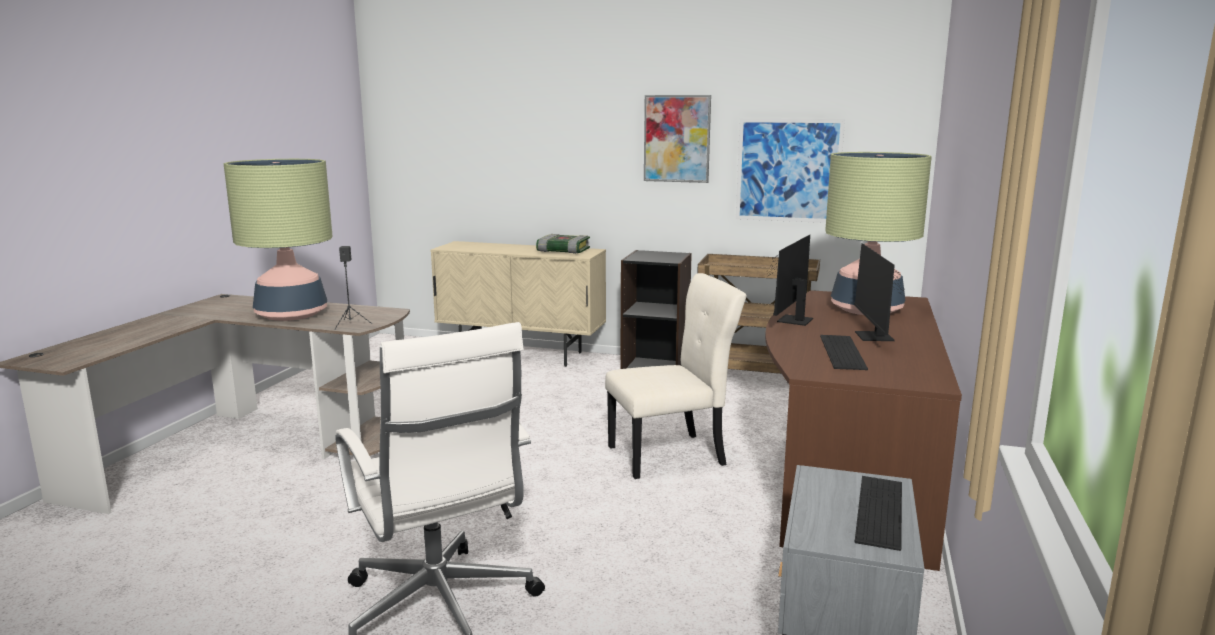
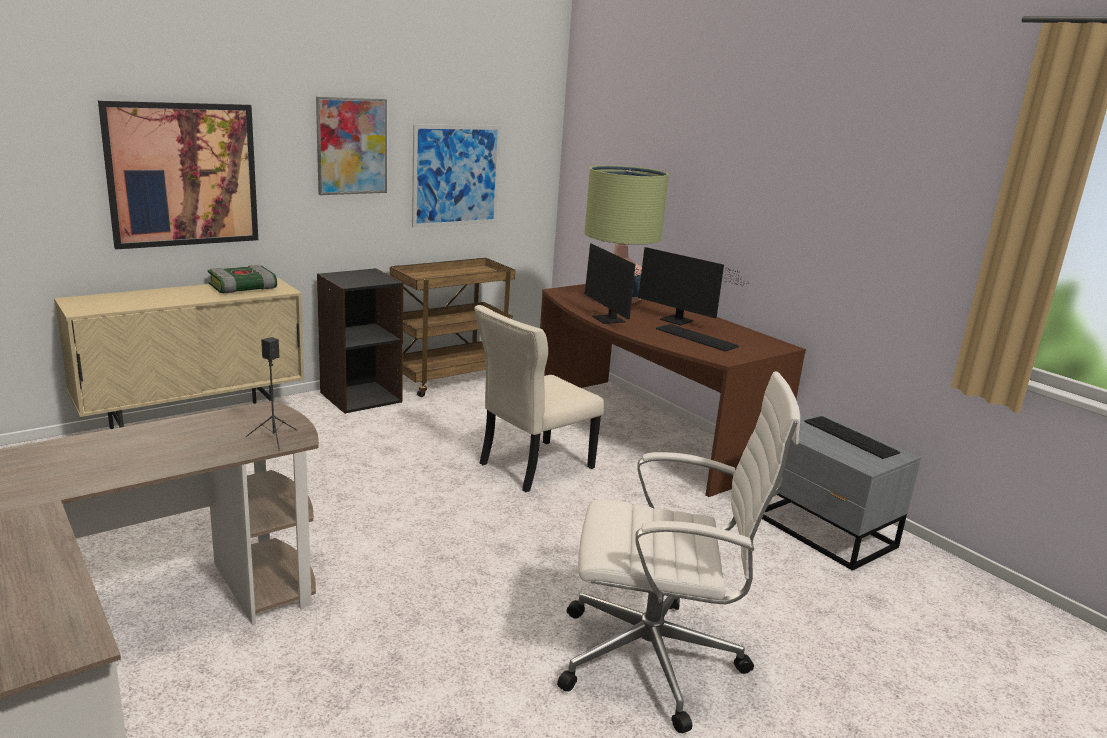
camera: 55 degrees left, 5 degrees up
(291, 314) = (152, 454): table lamp -> none
(539, 158) = (183, 174): none -> picture
(671, 455) = (532, 467): beige chair -> beige chair turned 150 degrees counterclockwise

